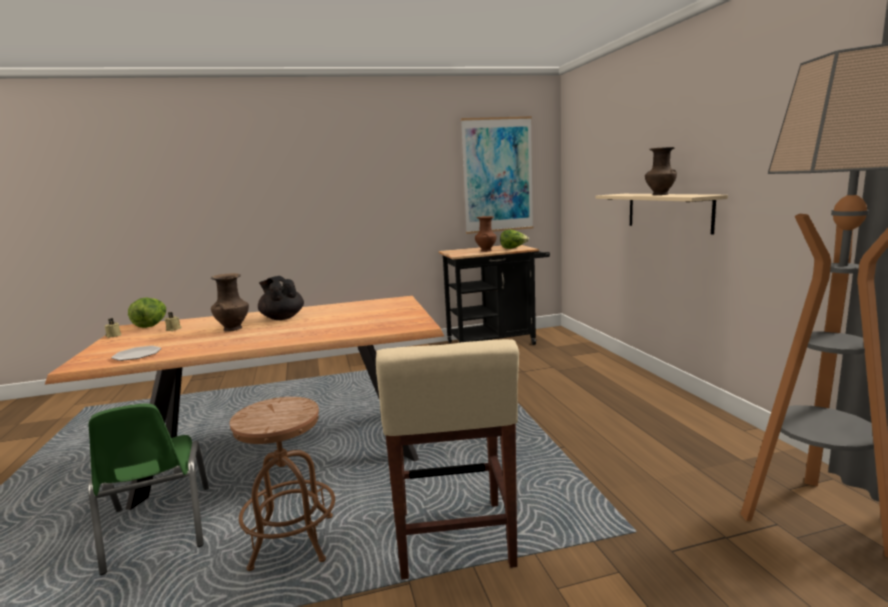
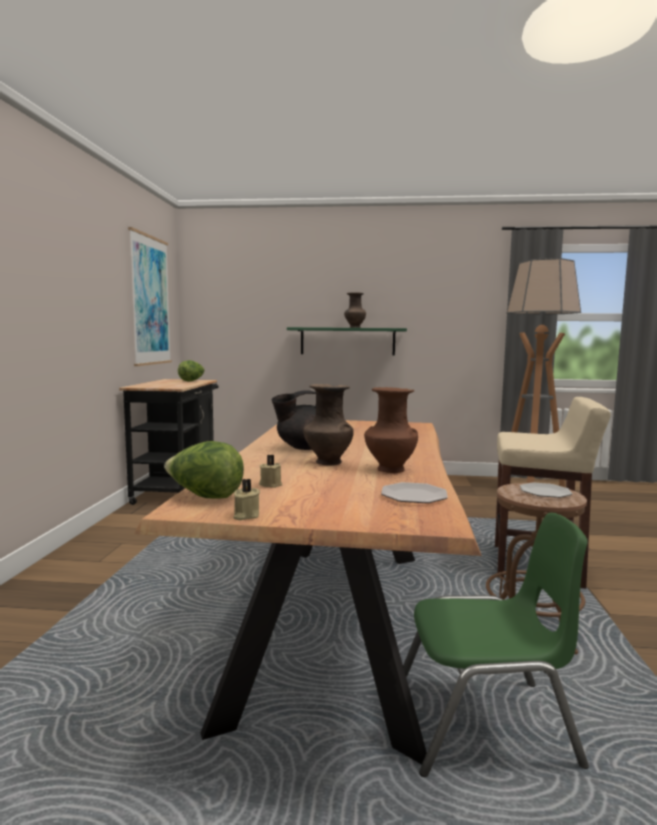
camera: 70 degrees left, 5 degrees down
(279, 414) = (545, 492): none -> plate
(486, 250) = (177, 383): brown vase -> brown vase (389, 469)
(668, 211) = (347, 341): beige shelf -> green shelf

